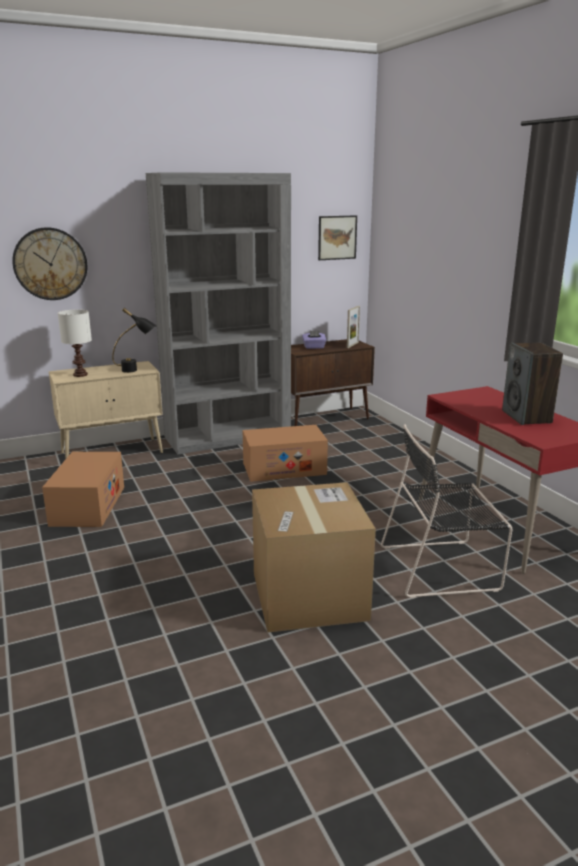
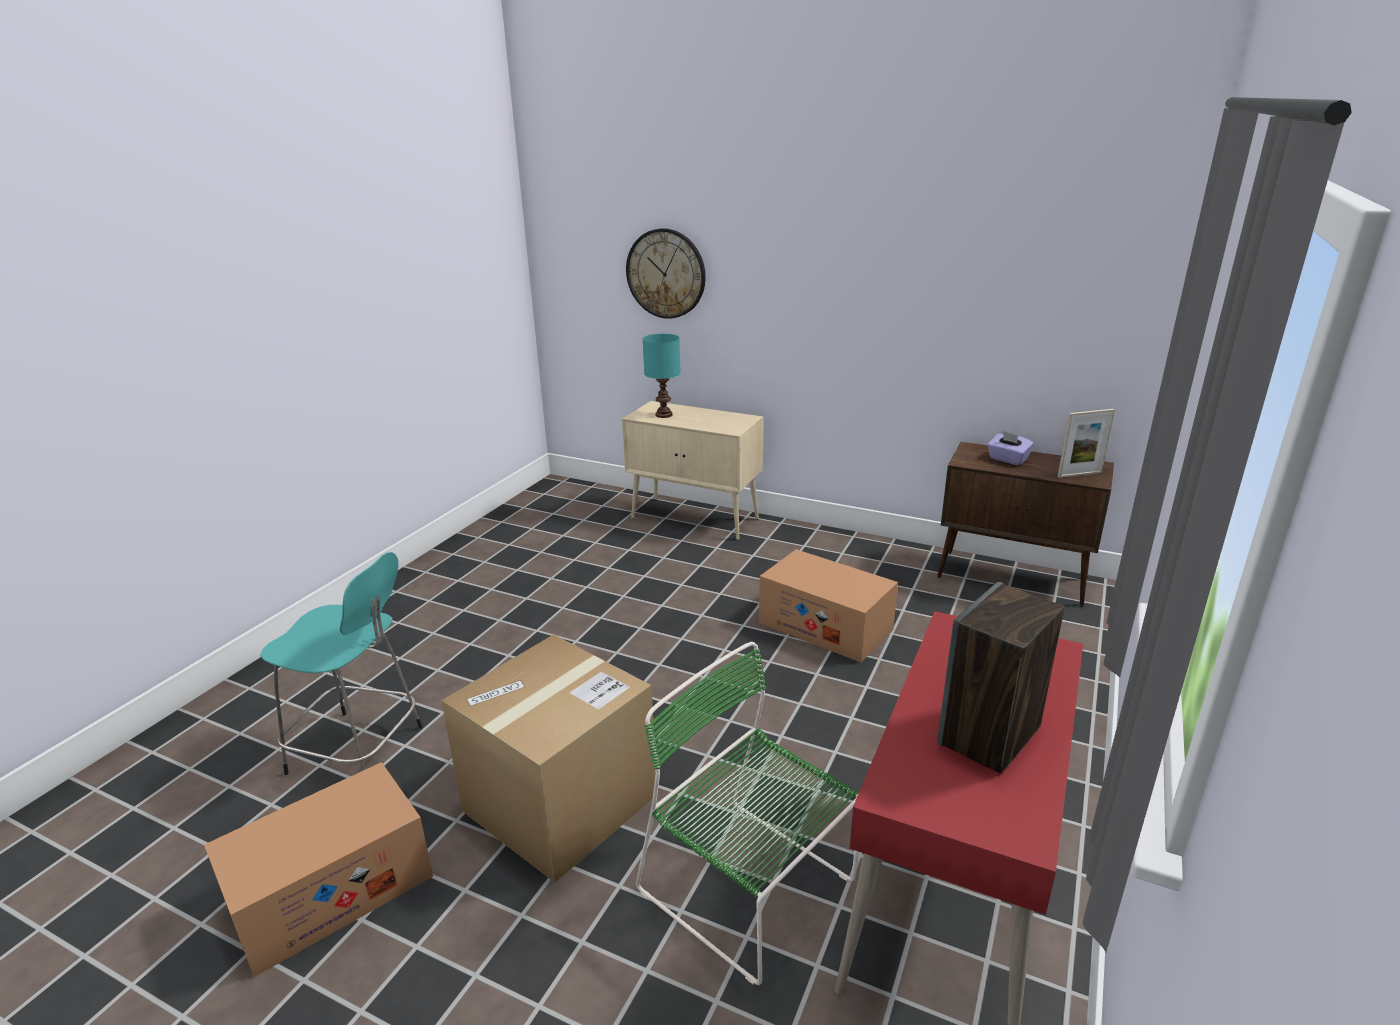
camera: 50 degrees right, 5 degrees up
(81, 375) = (664, 415): white table lamp -> turquoise table lamp
(88, 505) = (579, 570): cardboard box -> cardboard box (331, 890)
(136, 370) = (722, 427): black table lamp -> none
(139, 655) = (360, 751): none -> turquoise stool
(228, 437) = (840, 550): grey bookcase -> none
(337, 237) = (1106, 281): picture -> none
(442, 567) = (751, 890): black chair -> green chair

